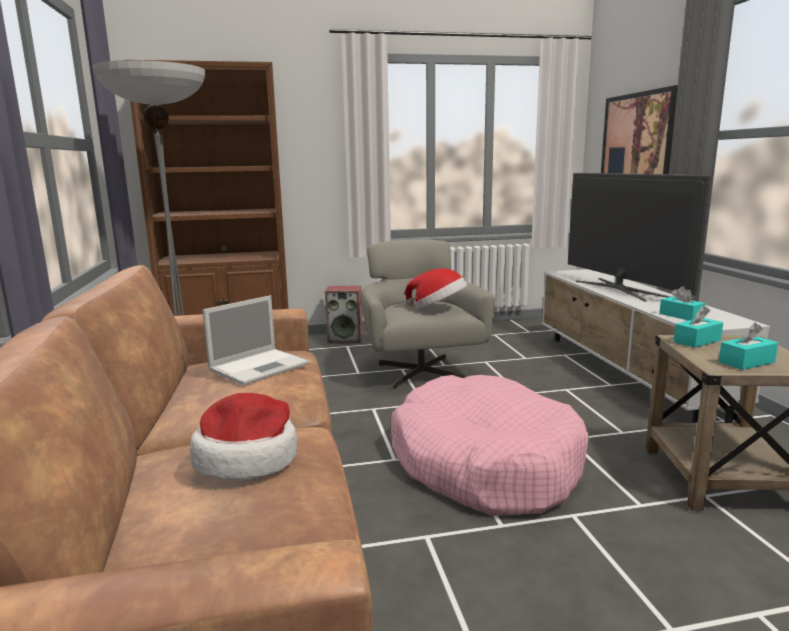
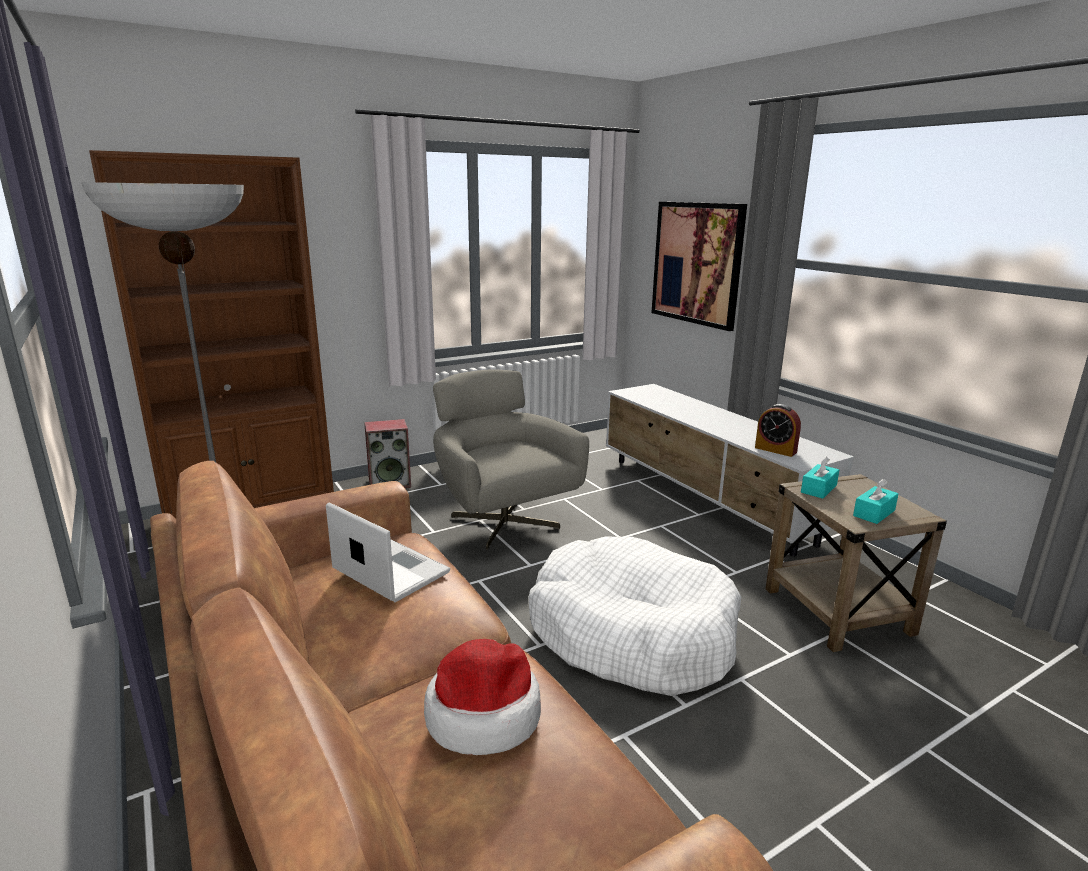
camera: 20 degrees left, 5 degrees up
(261, 366) = (389, 571): laptop -> laptop turned 75 degrees counterclockwise
(438, 309) = (527, 454): hat -> none
(484, 463) = (631, 633): pink dog bed -> white dog bed
(621, 289) = (699, 414): television -> none
(680, 316) = (775, 450): turquoise tissue box -> alarm clock

